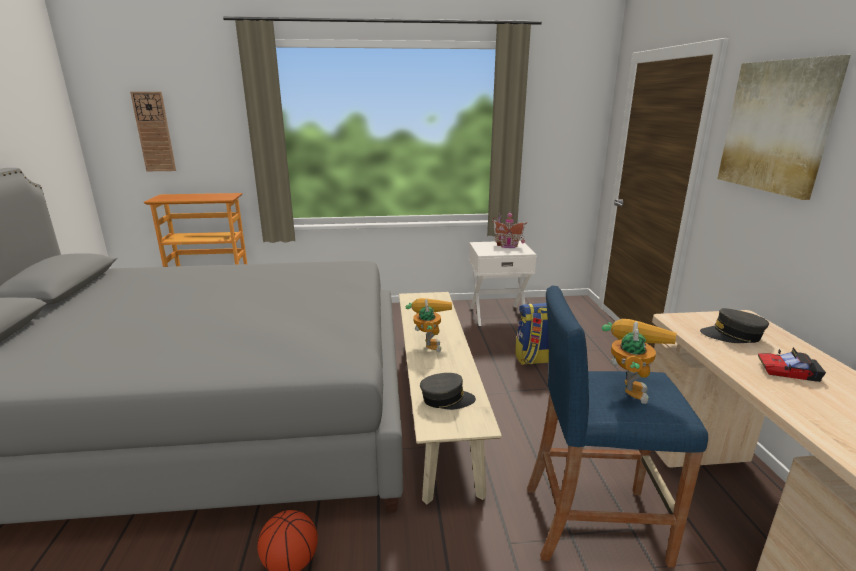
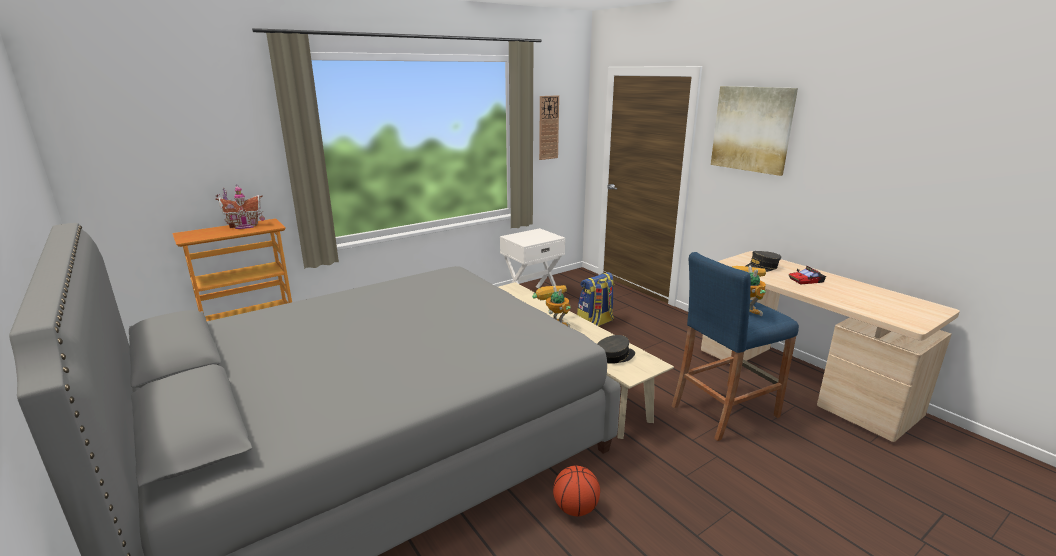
camera: 30 degrees left, 0 degrees up
(154, 132) = (159, 160): wall clock -> wall clock (548, 127)
(507, 246) = (534, 234): toy house -> toy house (244, 226)

